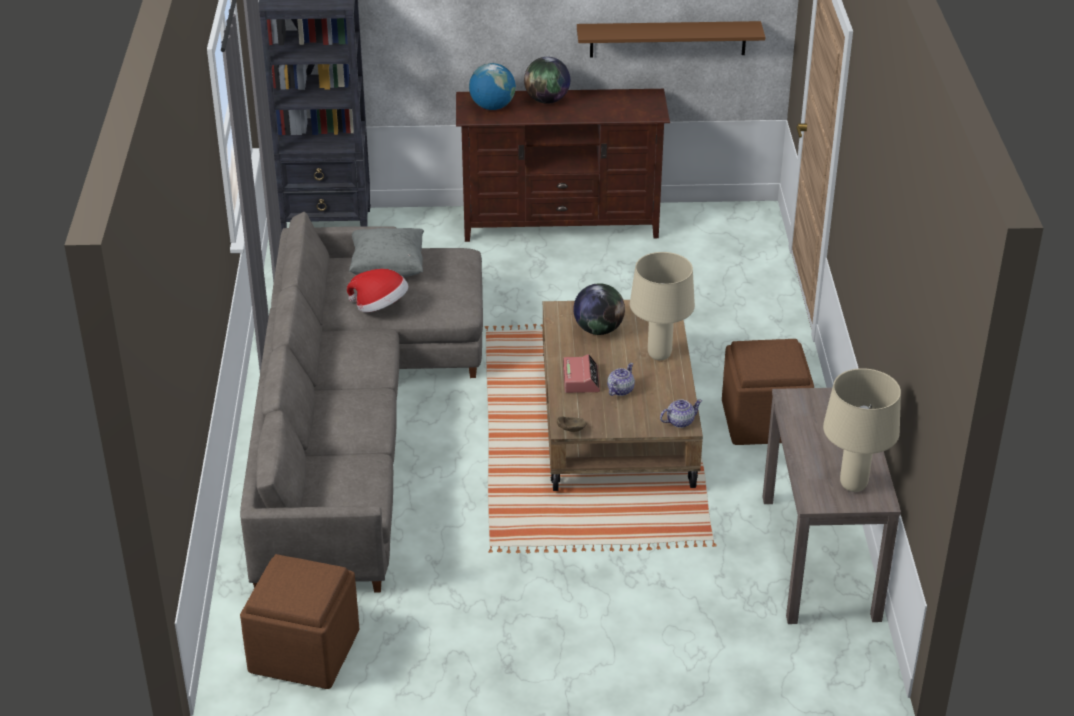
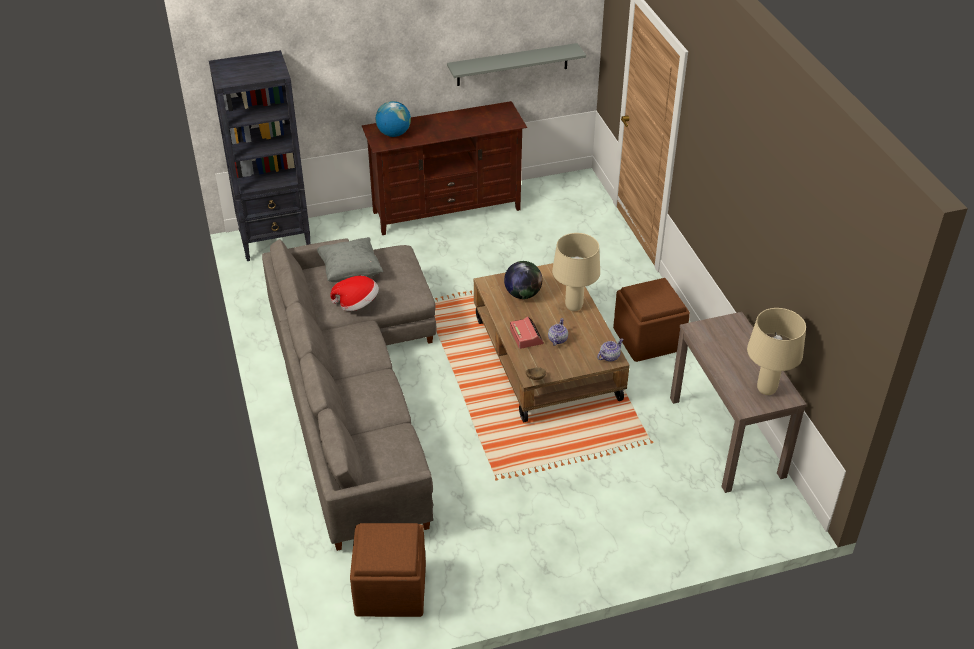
camera: 15 degrees left, 5 degrees up
(547, 100) = (432, 122): globe -> none
(668, 39) = (512, 64): brown shelf -> grey shelf

